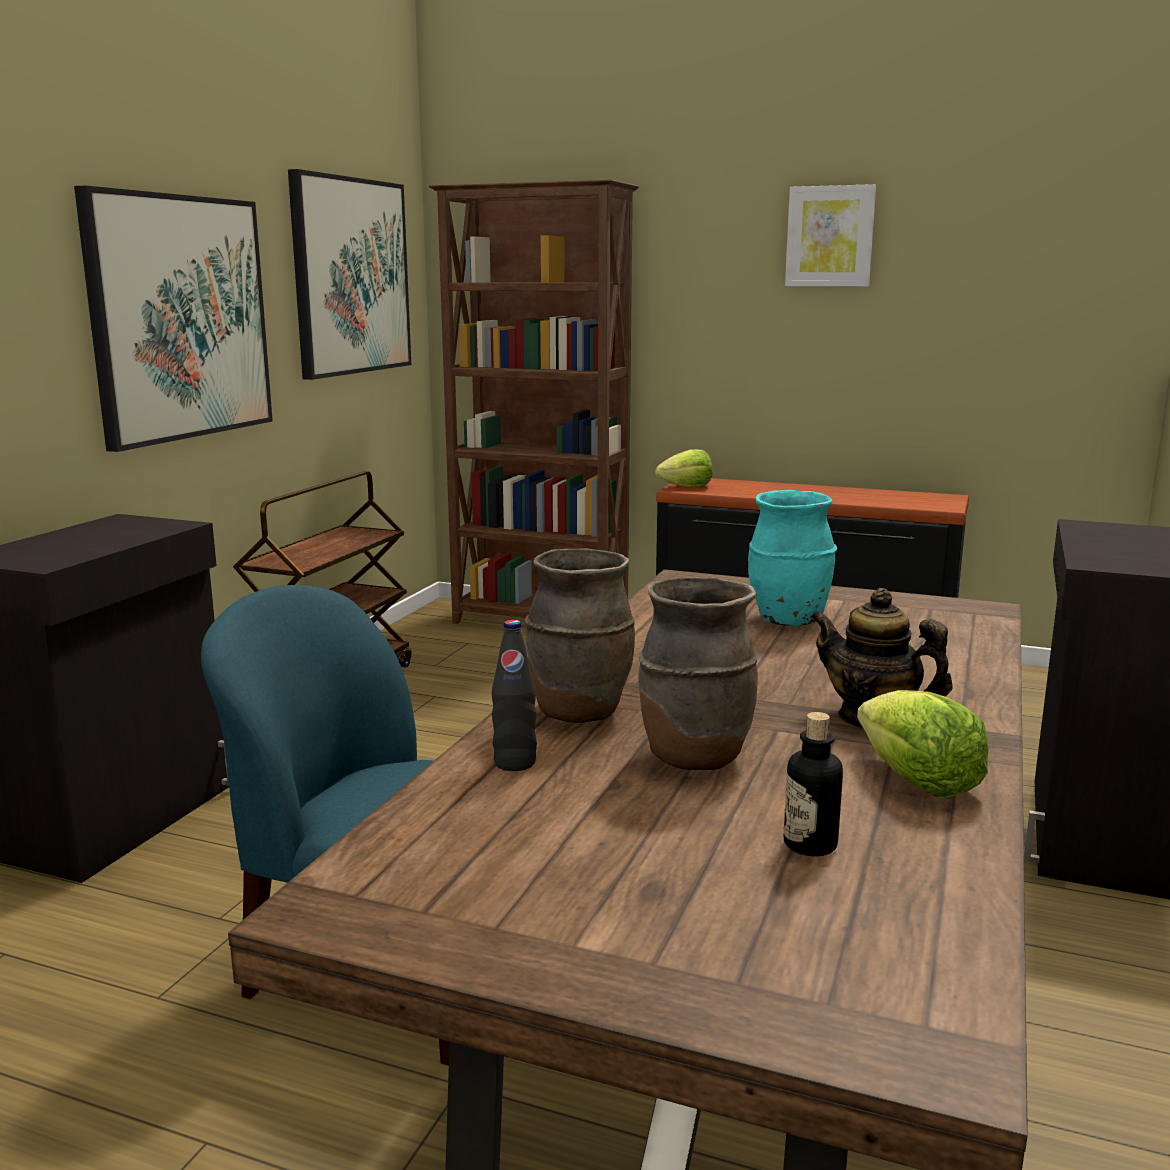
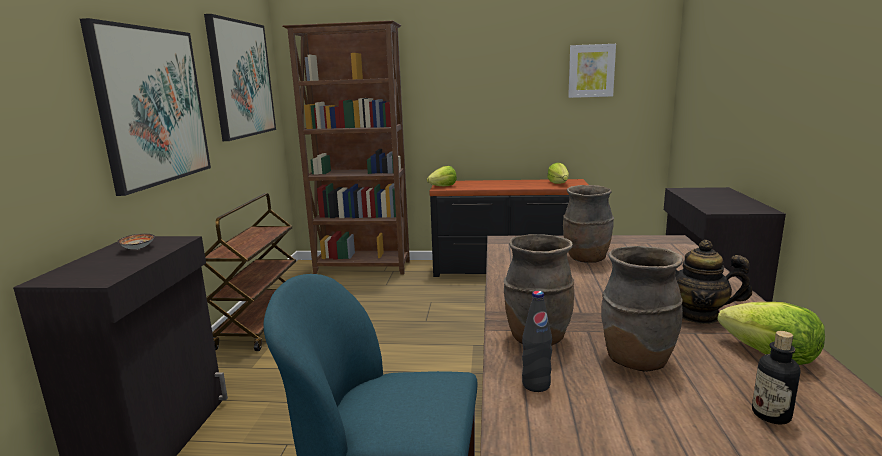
camera: 15 degrees left, 0 degrees up
(116, 531) = (138, 249): none -> bowl
(788, 620) = (586, 259): turquoise vase -> brown vase
(830, 236) = (506, 50): picture -> picture (591, 71)
(908, 499) = (559, 183): none -> lettuce

